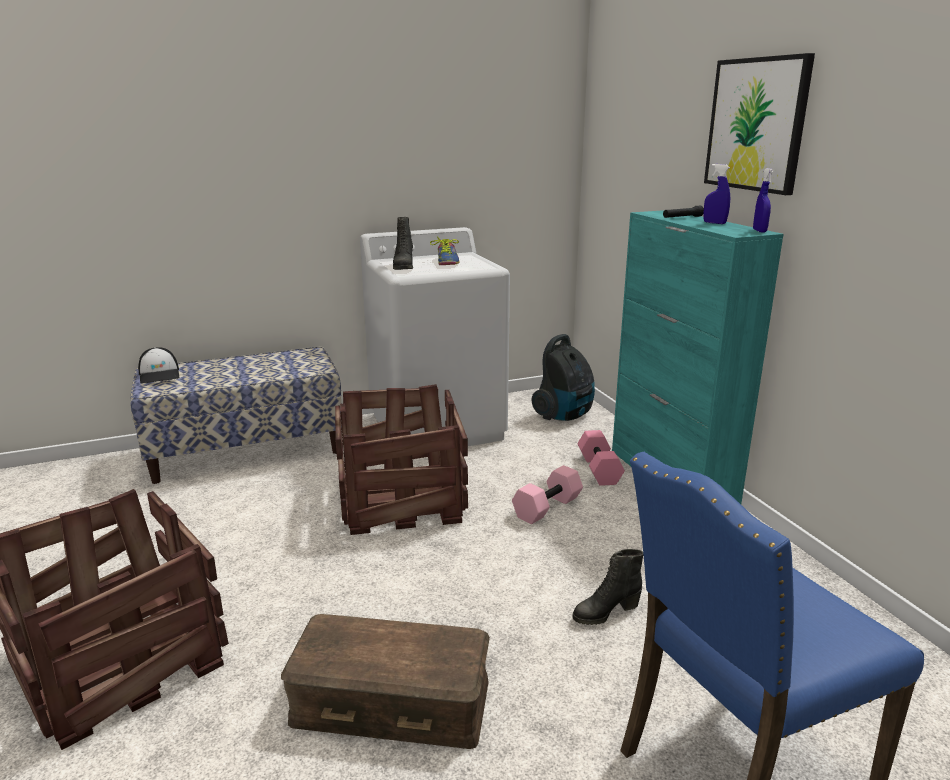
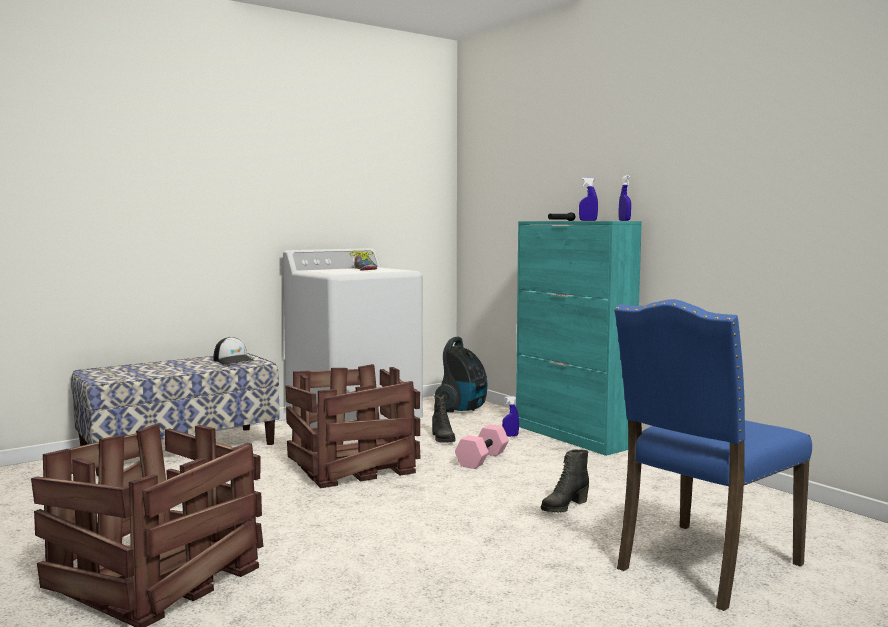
camera: 15 degrees left, 15 degrees down
(160, 375) = (103, 372): cap -> cap (234, 360)
(390, 702) = (422, 568): brown storage box -> none
(403, 267) = (331, 271): black boot -> black boot (442, 439)
(598, 469) = (510, 436): pink dumbbell -> blue spray bottle
(756, 125) = (609, 150): picture -> none

